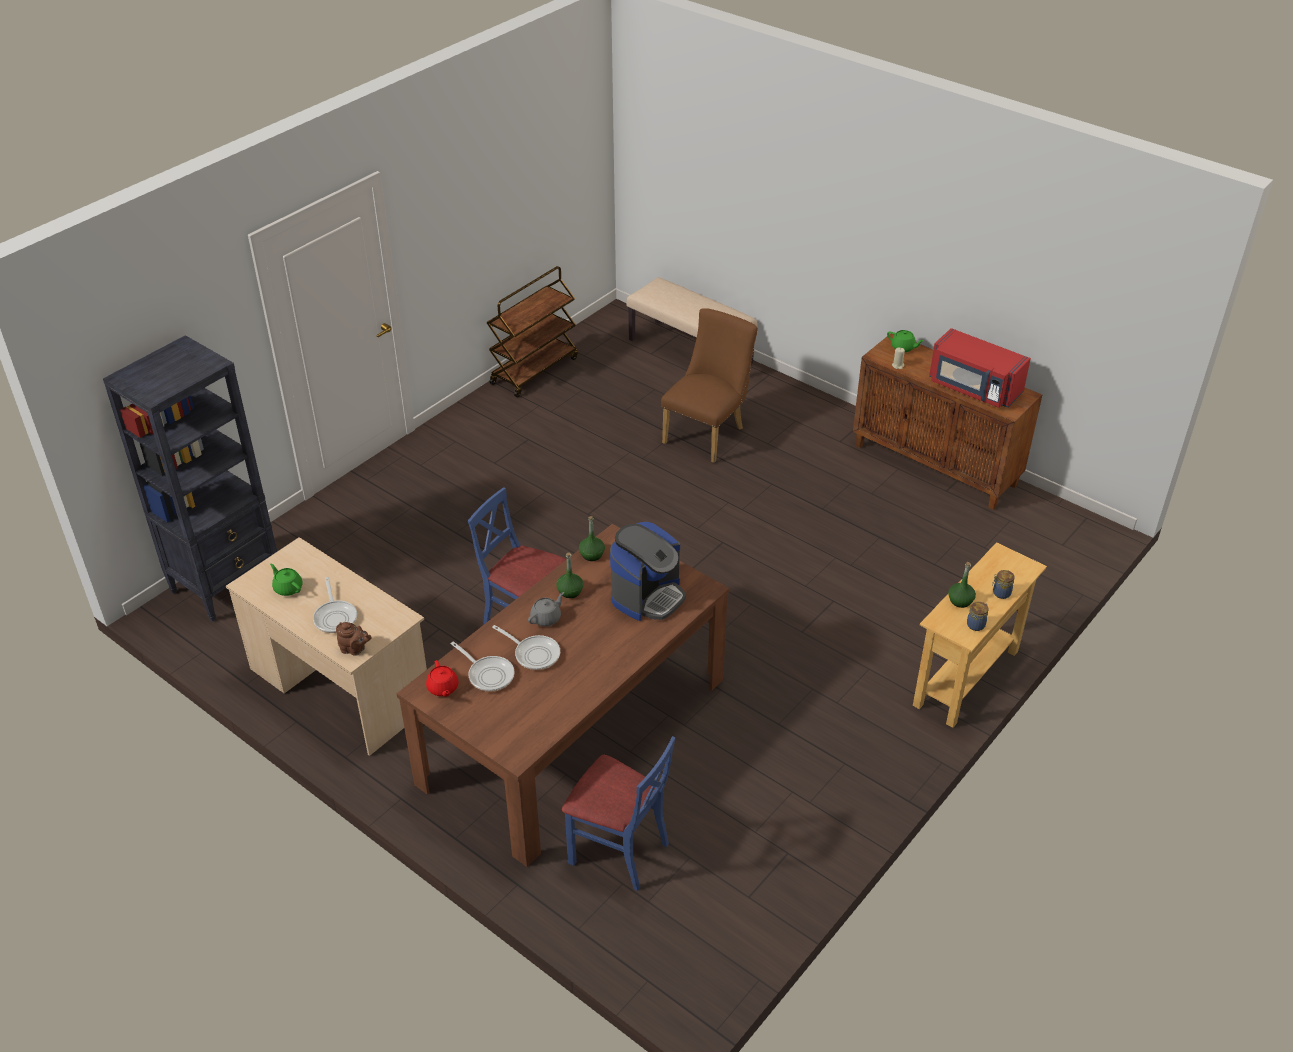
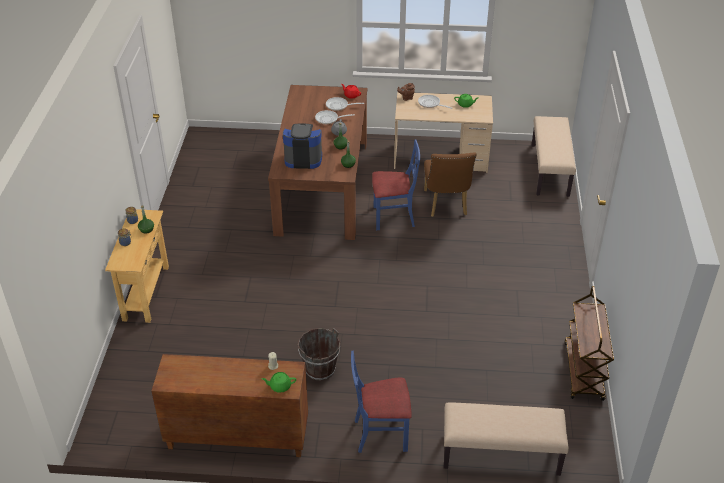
camera: 145 degrees right, 0 degrees up
(227, 583) = (550, 170): black bookcase -> beige bench
(619, 851) = (262, 158): blue chair -> blue chair (380, 434)
(647, 596) = (303, 159): coffee machine -> coffee machine turned 90 degrees clockwise
(708, 433) = (414, 380): brown chair -> brown chair (446, 205)
(799, 486) = (320, 369): none -> brown bucket
(973, 388) = (205, 371): red microwave -> none

